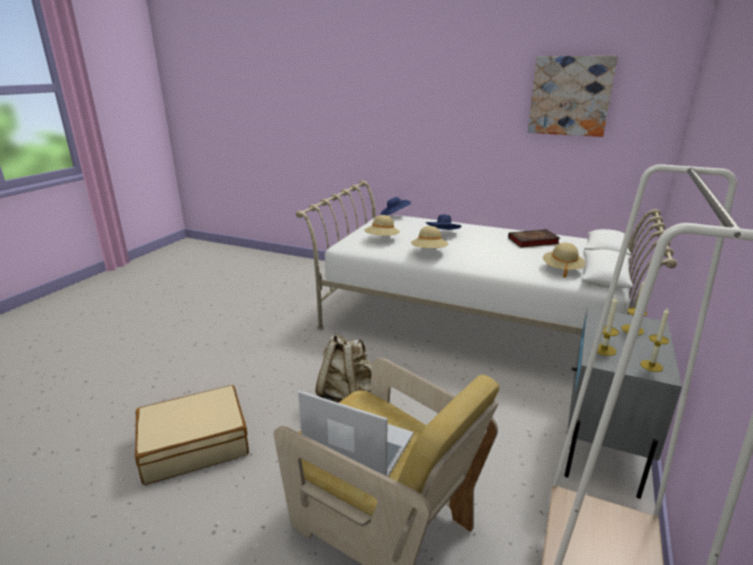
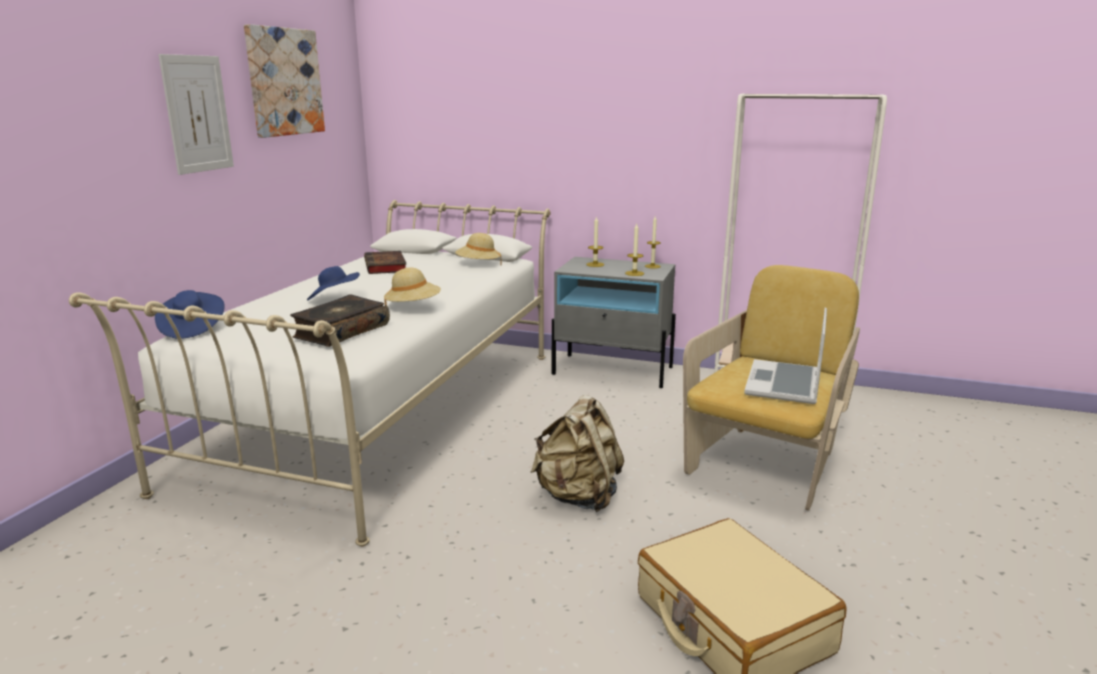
camera: 95 degrees left, 5 degrees down
(382, 239) = (341, 331): beige hat -> book
(480, 112) = (197, 114): none -> picture

